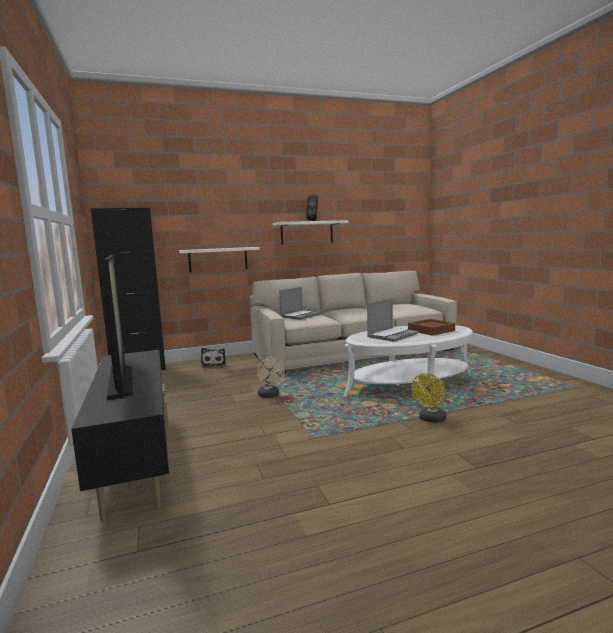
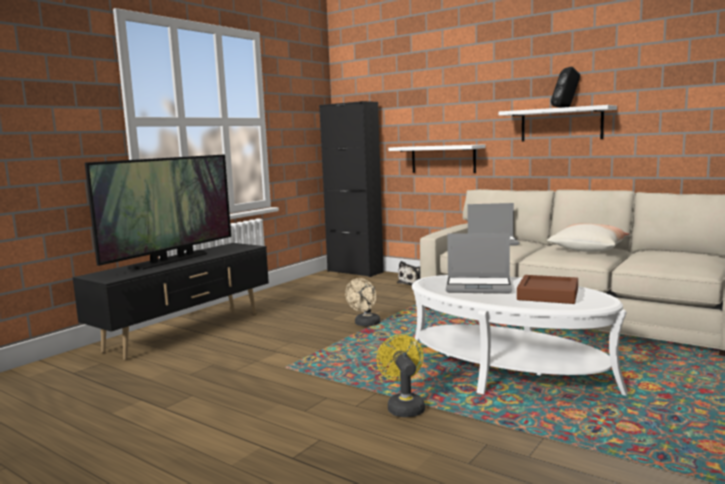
camera: 55 degrees right, 0 degrees up
(358, 309) = (588, 249): none -> pillow
(431, 419) = (404, 406): yellow fan -> yellow fan turned 75 degrees clockwise

